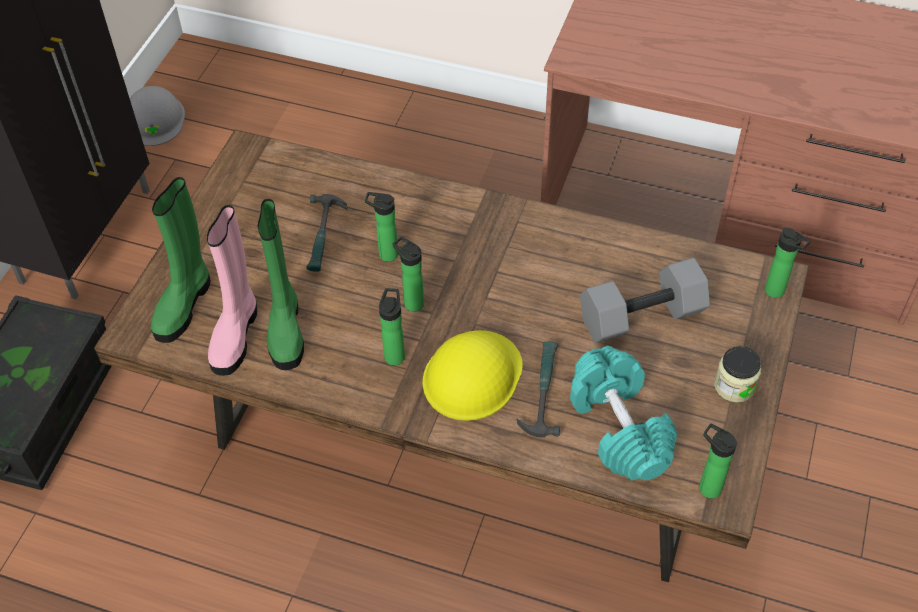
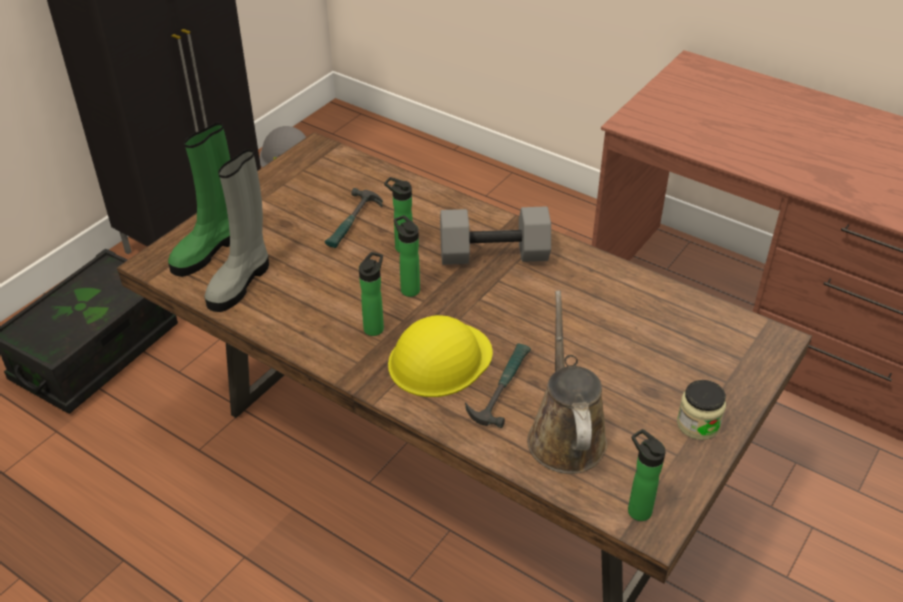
camera: 15 degrees right, 10 degrees down
(236, 335) = (240, 282): pink boot -> grey boot
(286, 329) = (286, 287): green boot -> none
(618, 427) = (565, 434): turquoise dumbbell -> brown watering can
(642, 314) = (625, 343): grey dumbbell -> grey dumbbell (495, 253)
(777, 292) = (771, 352): bottle -> none

